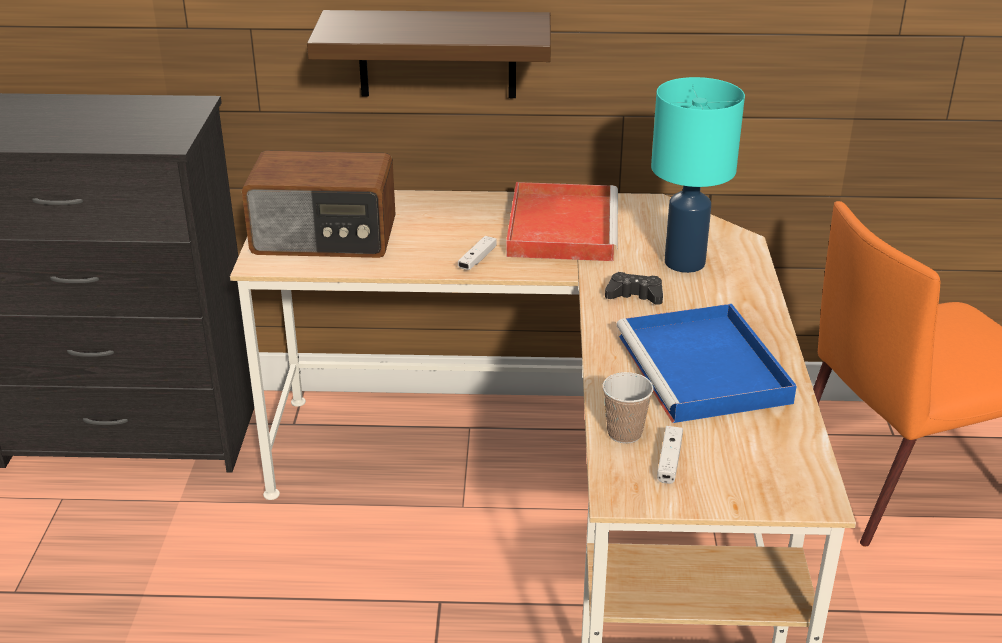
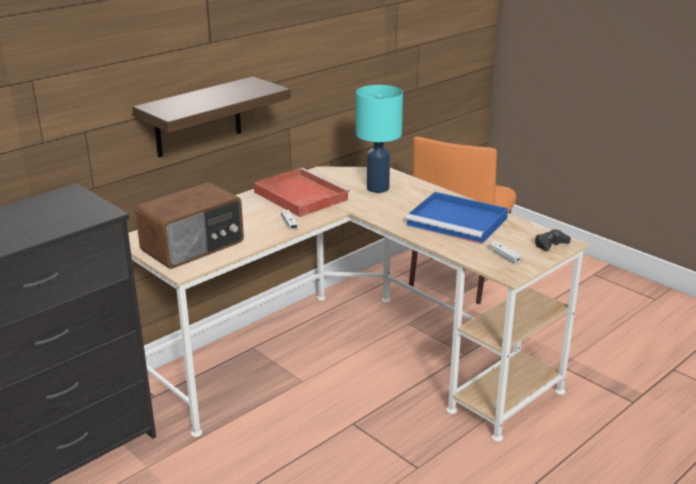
camera: 45 degrees left, 5 degrees down
(624, 433) = (473, 255): cup -> none
(635, 295) = (382, 208): black game controller -> black game controller (550, 244)

